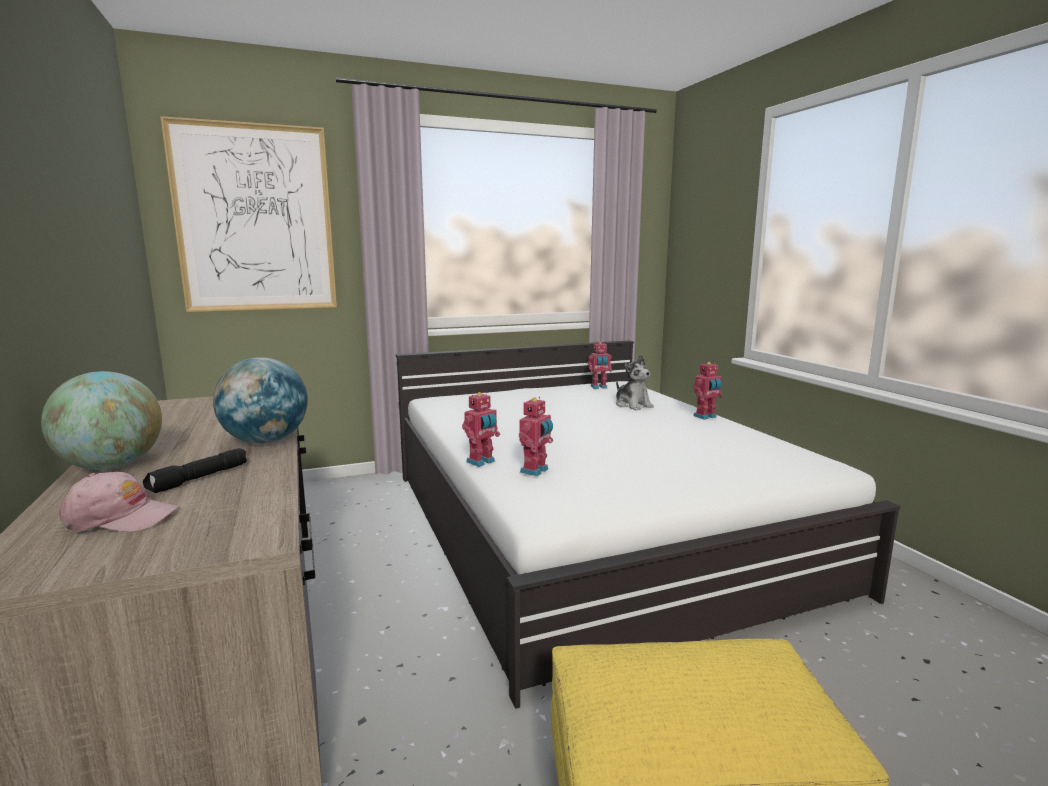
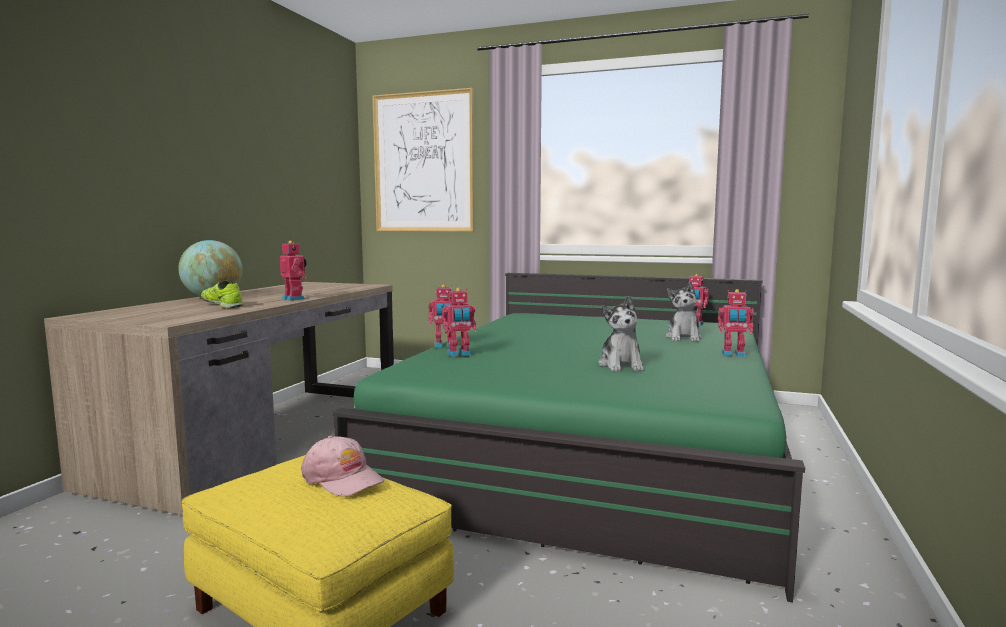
camera: 40 degrees right, 5 degrees down
(121, 517) = (159, 310): pink cap -> pink cap (343, 478)
(199, 479) = (222, 305): black flashlight -> shoe
(265, 441) = (294, 299): globe -> toy robot
(591, 526) = (594, 450): white bed -> green bed
(676, 448) = (621, 365): none -> plush toy

